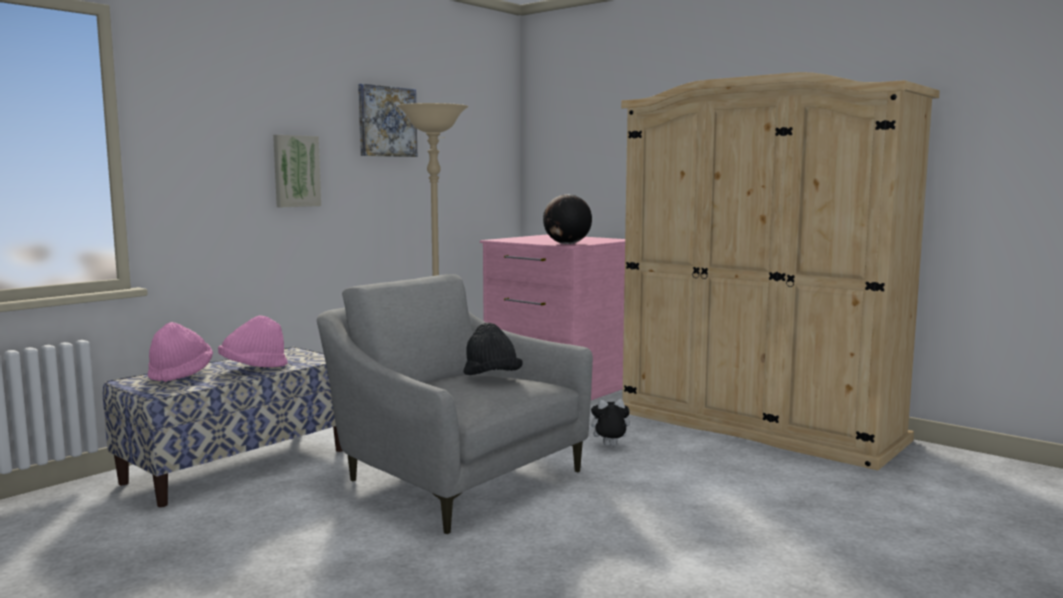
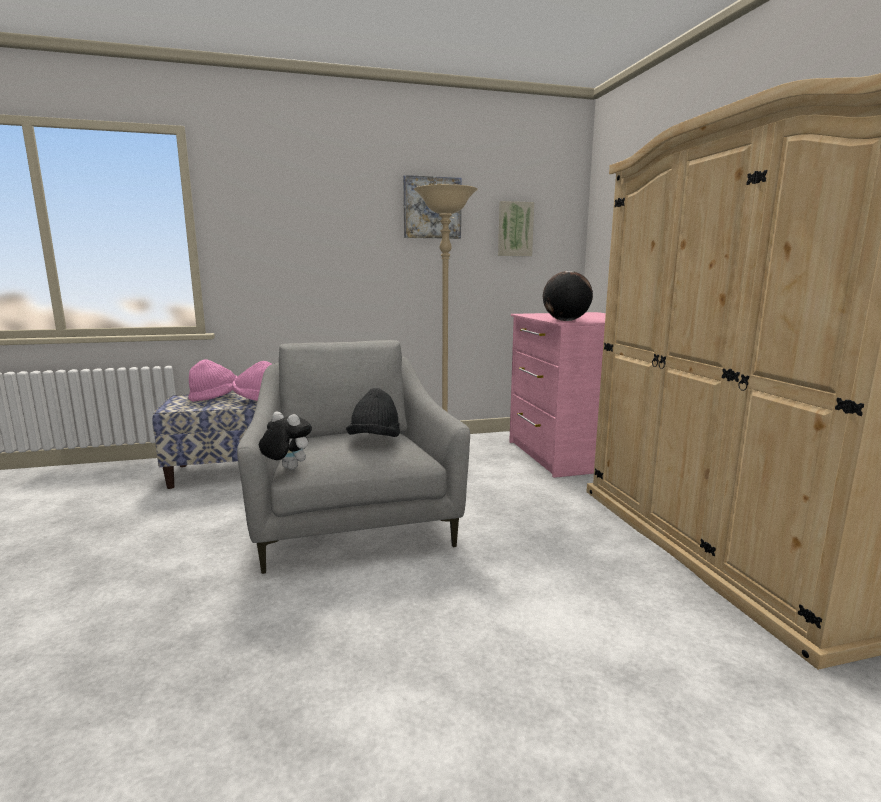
camera: 35 degrees right, 5 degrees up
(295, 171) = (341, 250): picture -> picture (515, 229)
(609, 446) = (523, 528): plush toy -> plush toy (286, 469)

